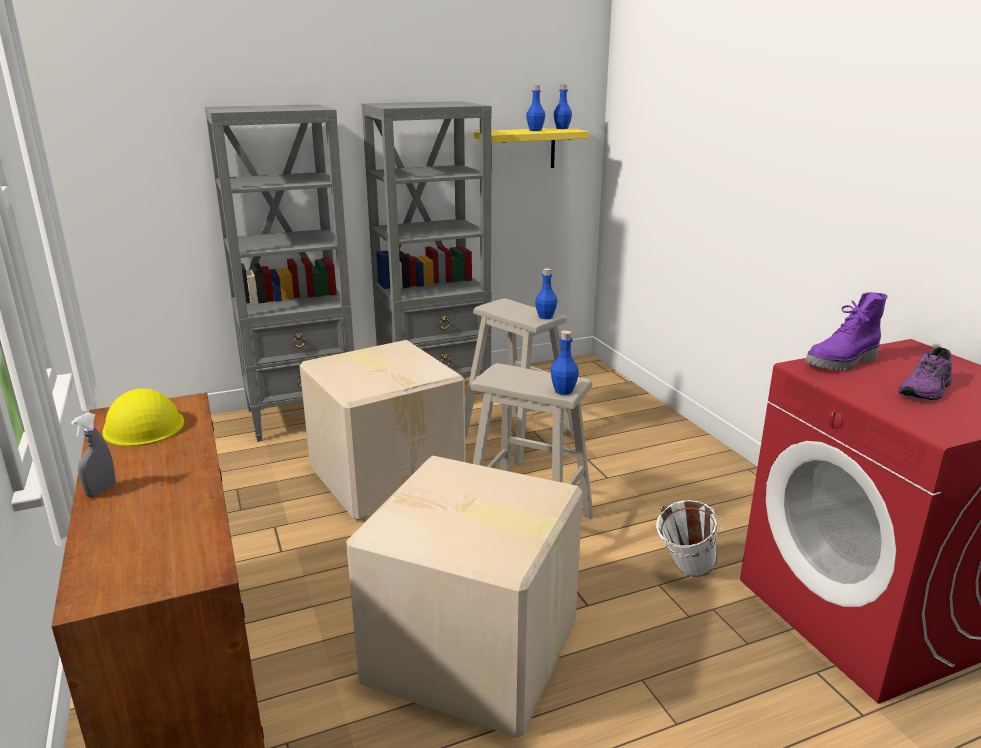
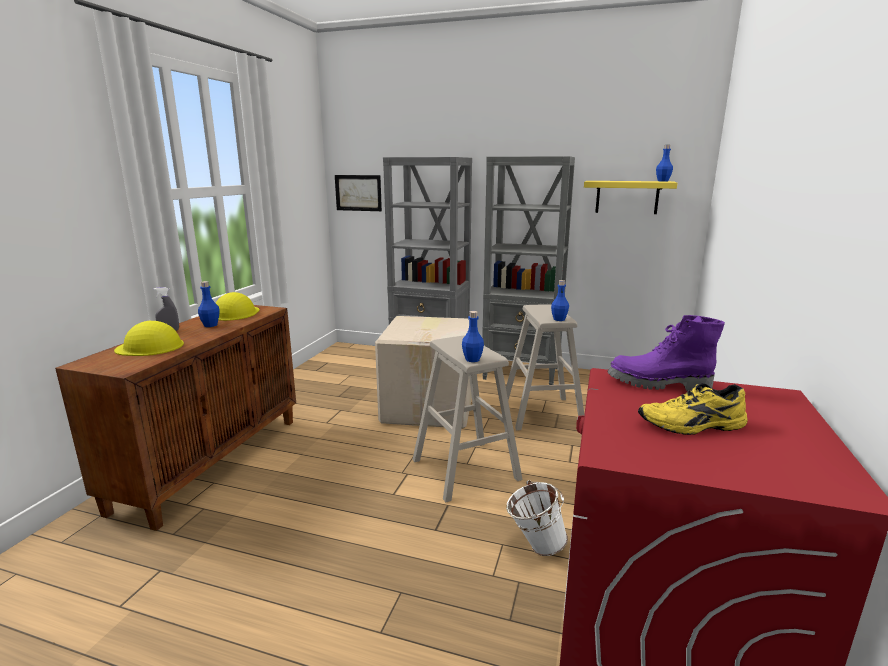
camera: 40 degrees right, 5 degrees down
(117, 169) = (358, 193): none -> picture
(143, 525) = (150, 347): none -> yellow hard hat
(473, 654) = (333, 519): cardboard box -> none
(535, 130) = (633, 181): blue bottle -> blue bottle (210, 325)
(927, 390) = (692, 426): purple shoe -> yellow shoe

